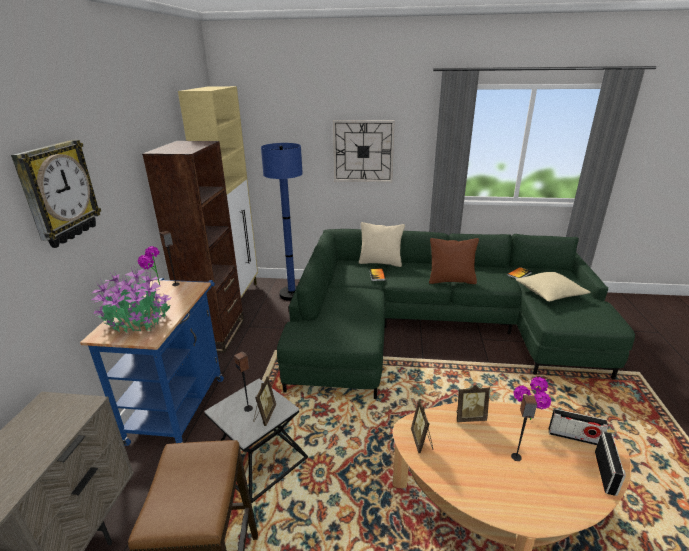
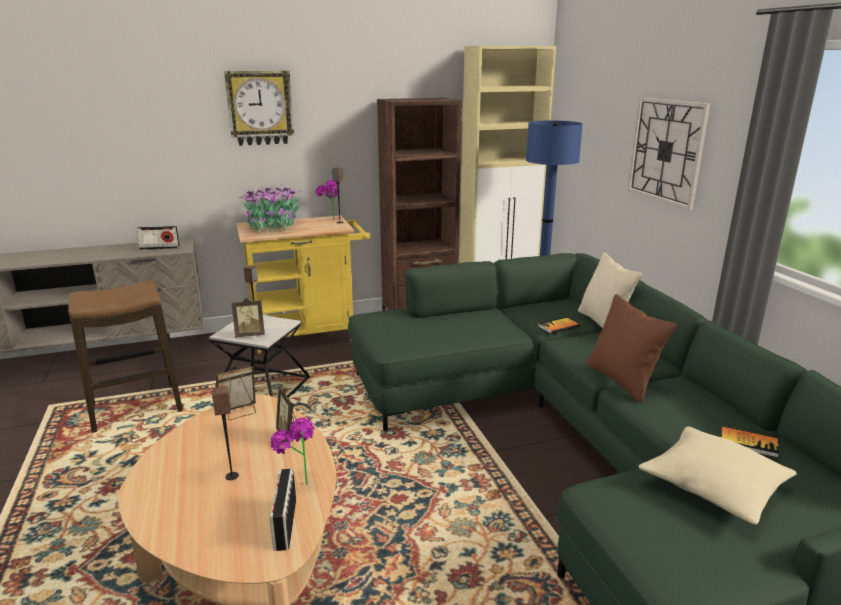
camera: 65 degrees right, 5 degrees down
(180, 404) = (310, 335): blue cart -> yellow cart
(605, 472) = (221, 553): radio -> radio (159, 248)

